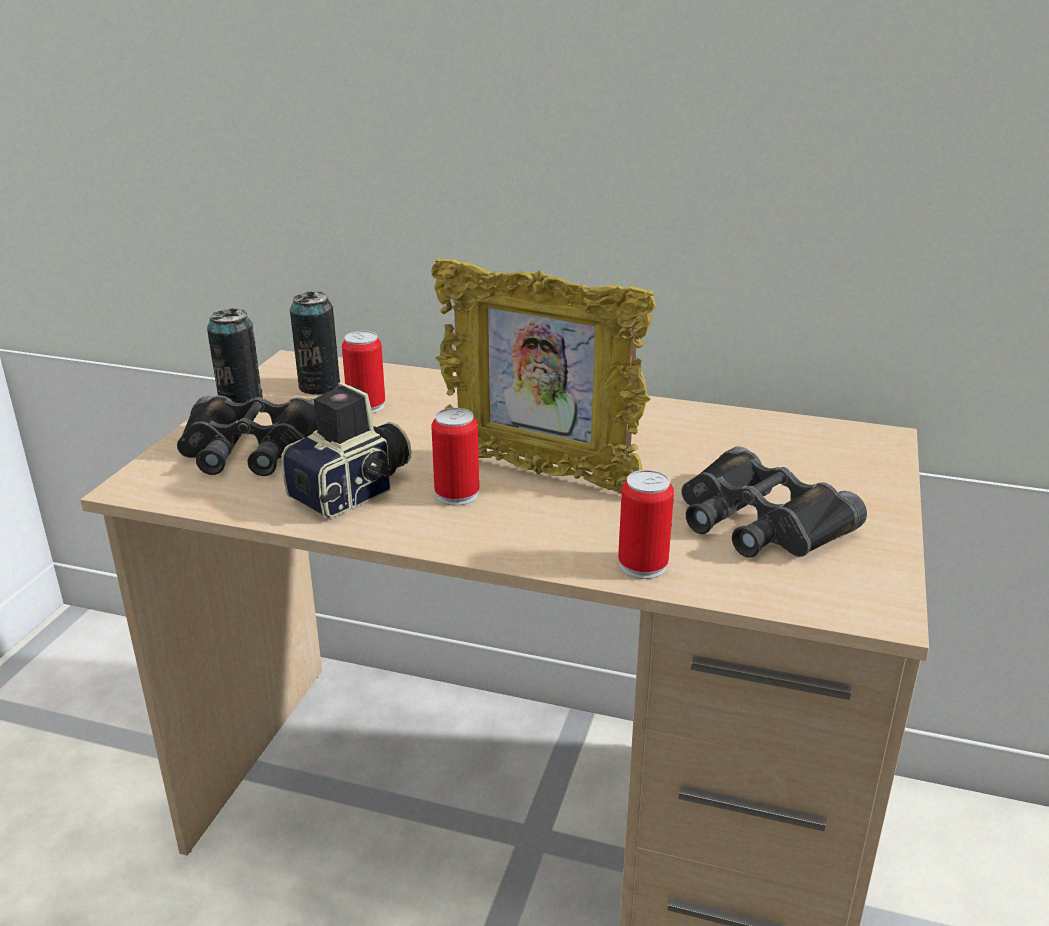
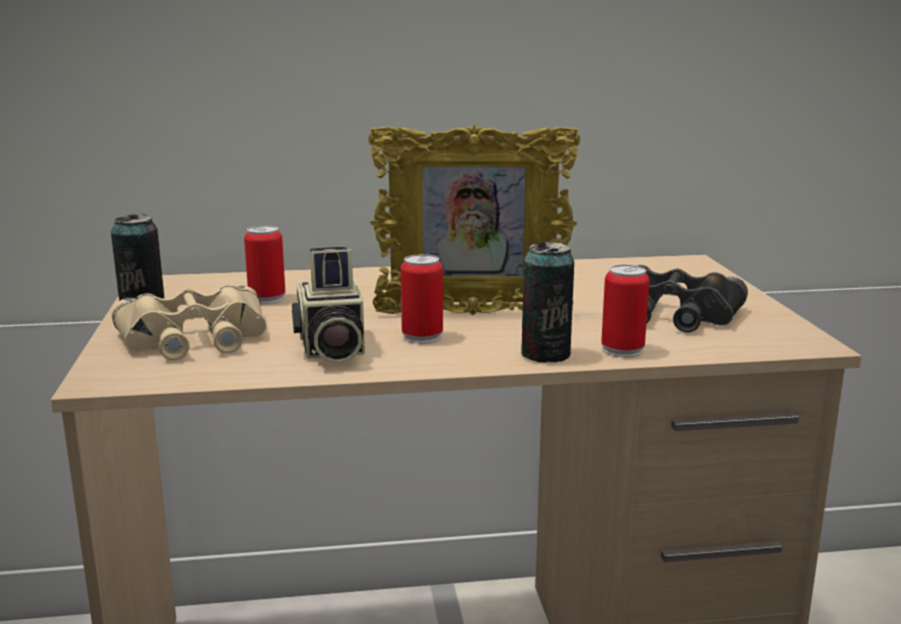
camera: 25 degrees left, 10 degrees down
(254, 449) = (195, 338): black binoculars -> beige binoculars
(319, 386) = (204, 292): can -> can (545, 354)
(354, 492) = (330, 349): camera -> camera turned 150 degrees clockwise

